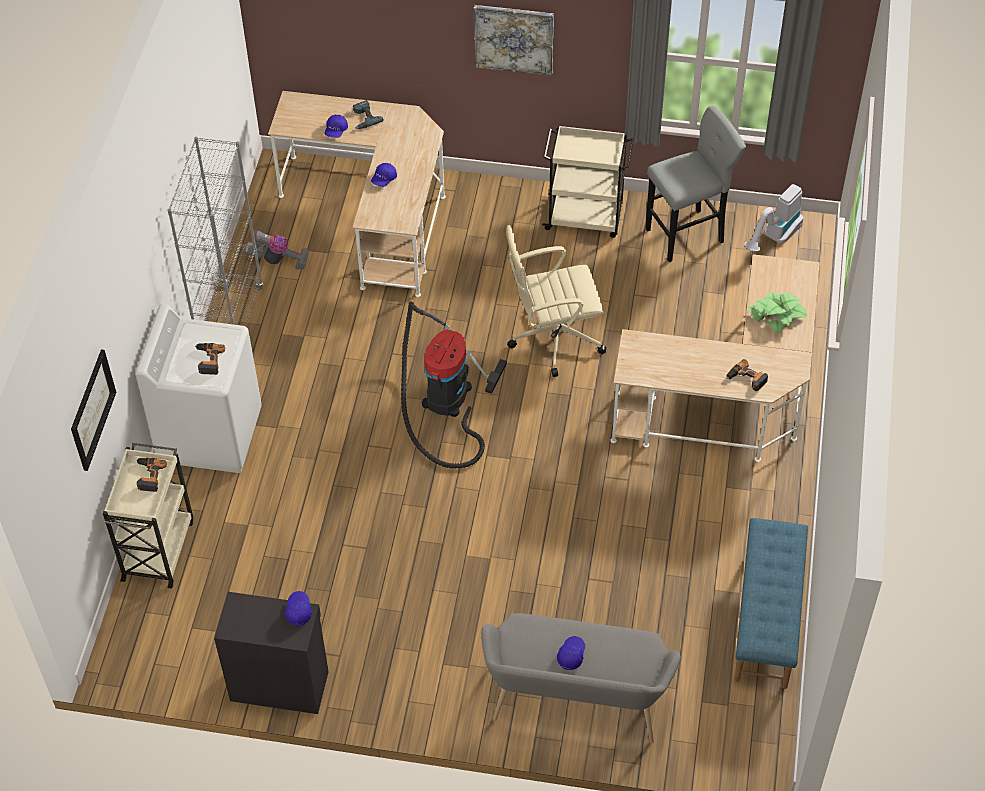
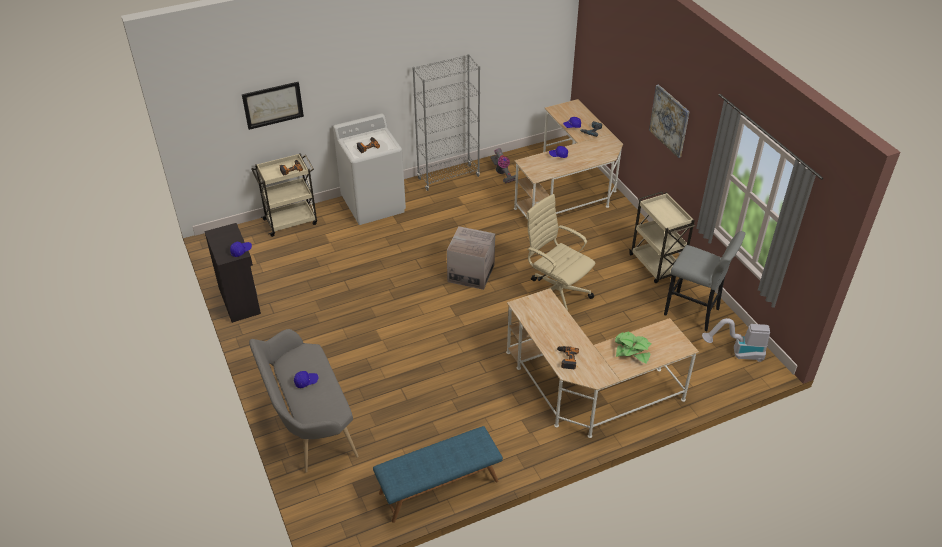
camera: 55 degrees right, 10 degrees down
(446, 401) = (471, 273): vacuum cleaner -> cardboard box

